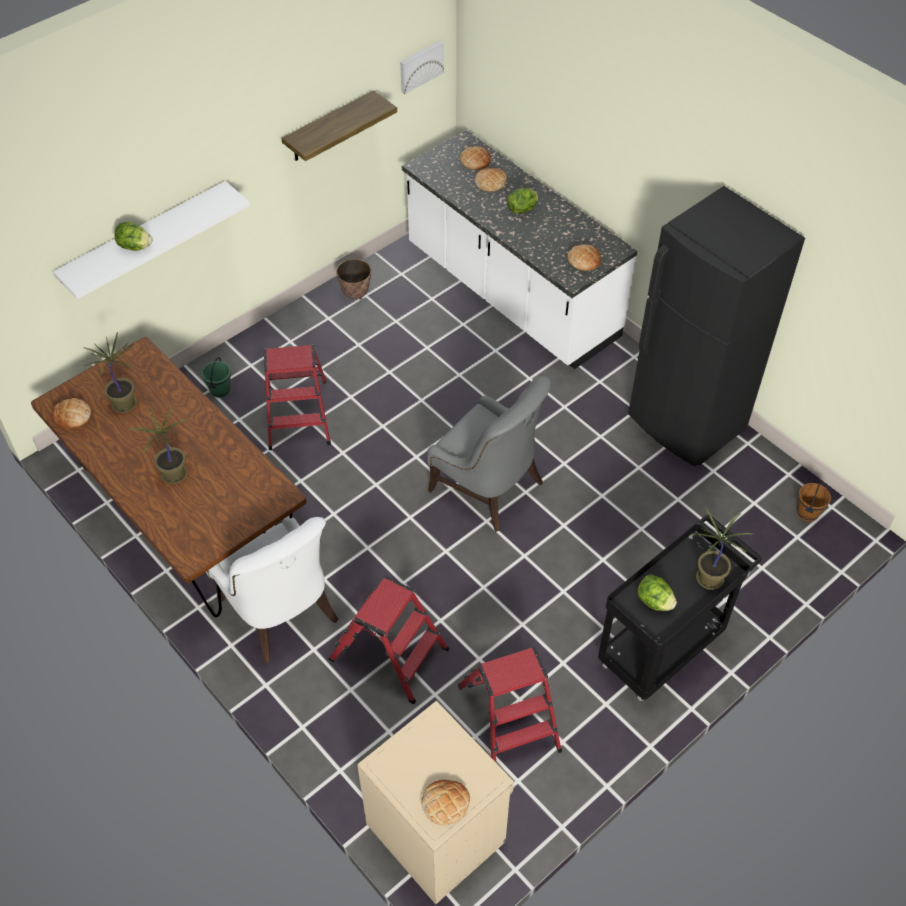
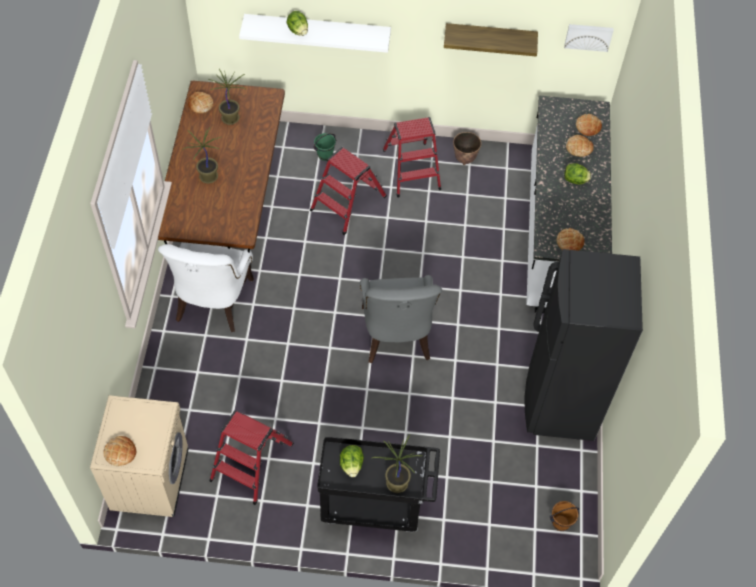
camera: 45 degrees right, 5 degrees up
(388, 654) = (236, 372): red step ladder -> red step ladder (411, 169)

